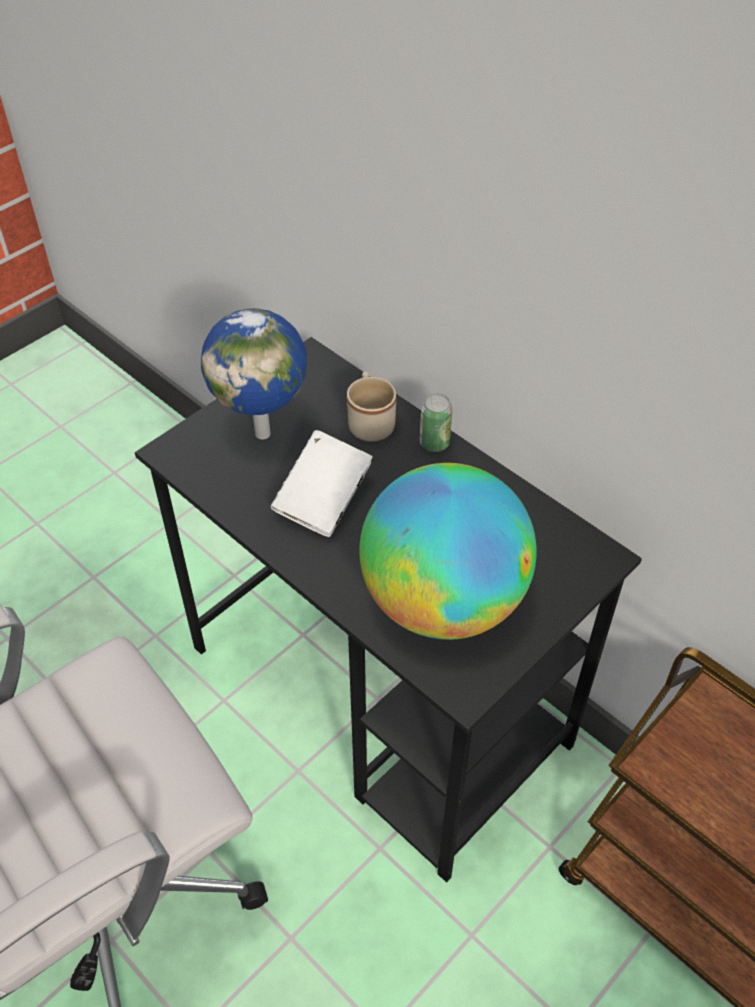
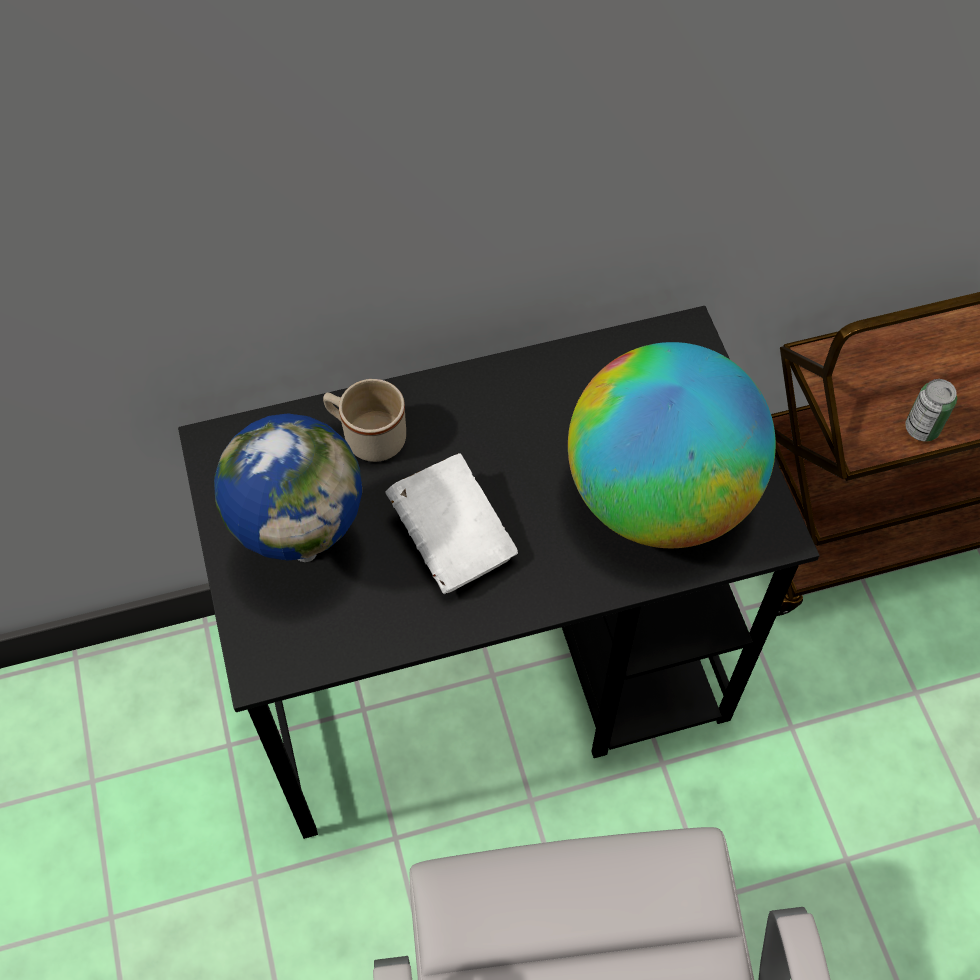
camera: 60 degrees left, 10 degrees up
(434, 443) = (441, 392): can -> can (921, 428)

